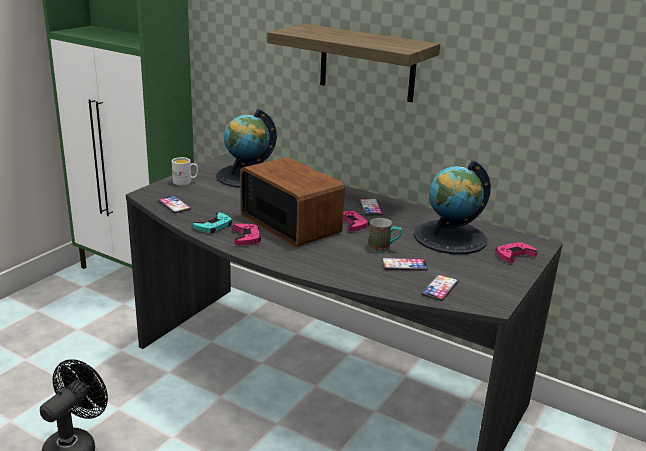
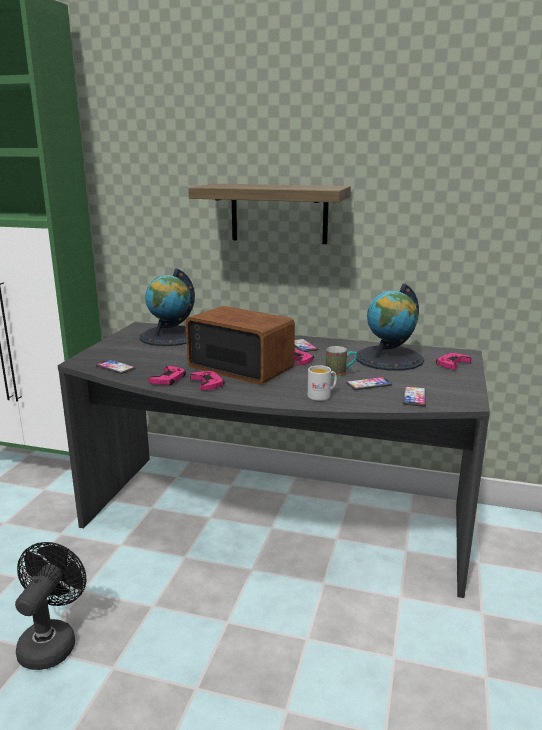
camera: 15 degrees left, 5 degrees down
(185, 182) = (113, 348): white mug -> white mug (322, 395)
(213, 226) = (168, 379): turquoise game controller -> pink game controller

